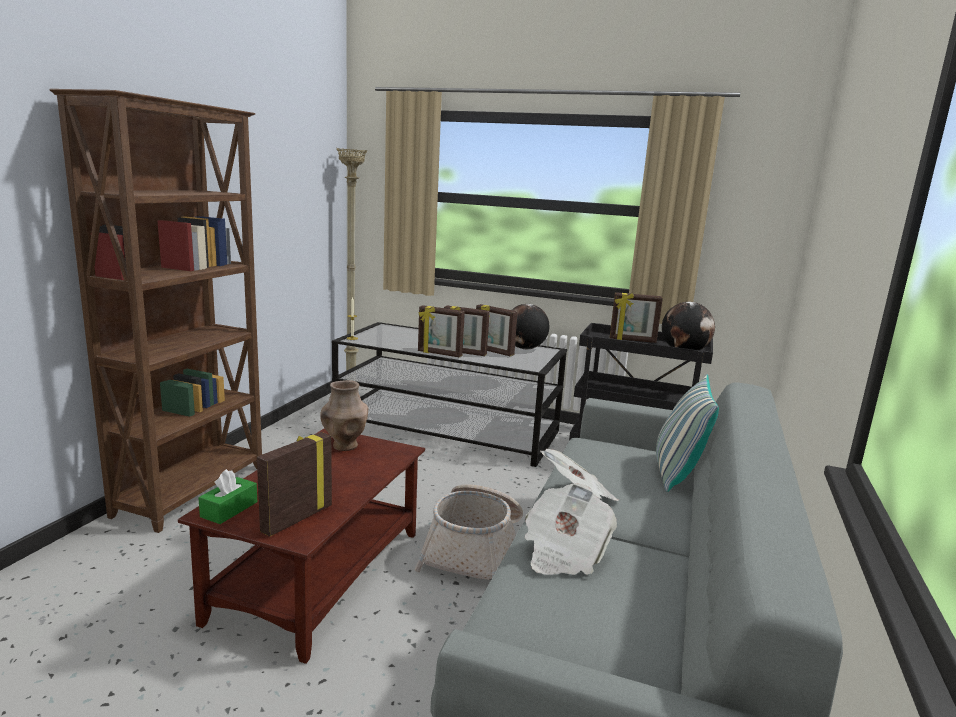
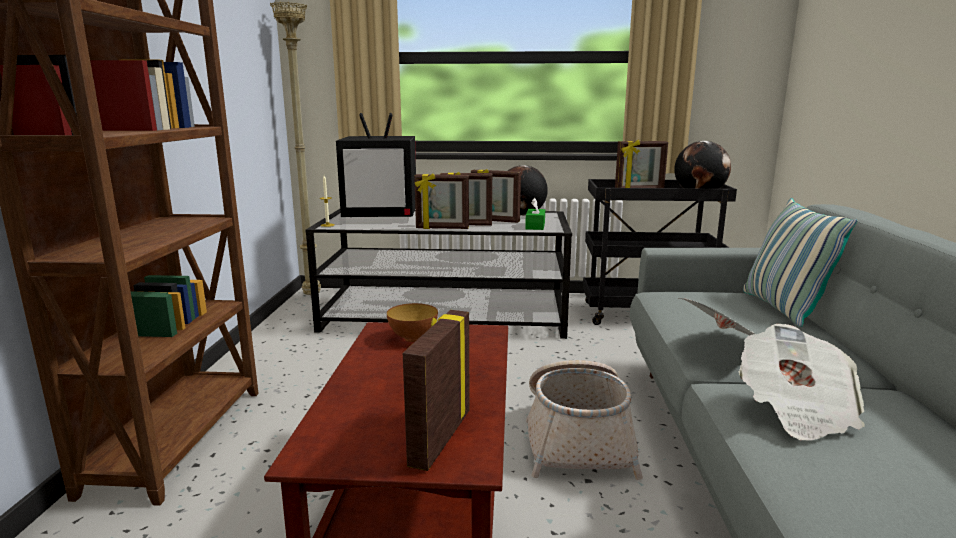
camera: 15 degrees left, 0 degrees up
(229, 509) = (332, 445): green tissue box -> green tissue box (535, 226)
(345, 446) = (413, 338): brown vase -> bowl
(405, 334) = (382, 216): none -> television

